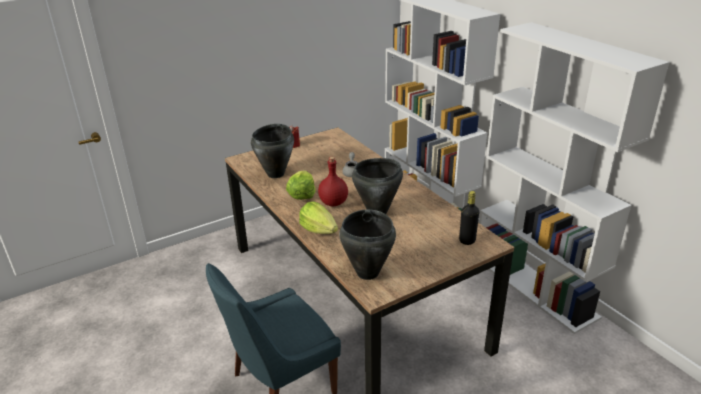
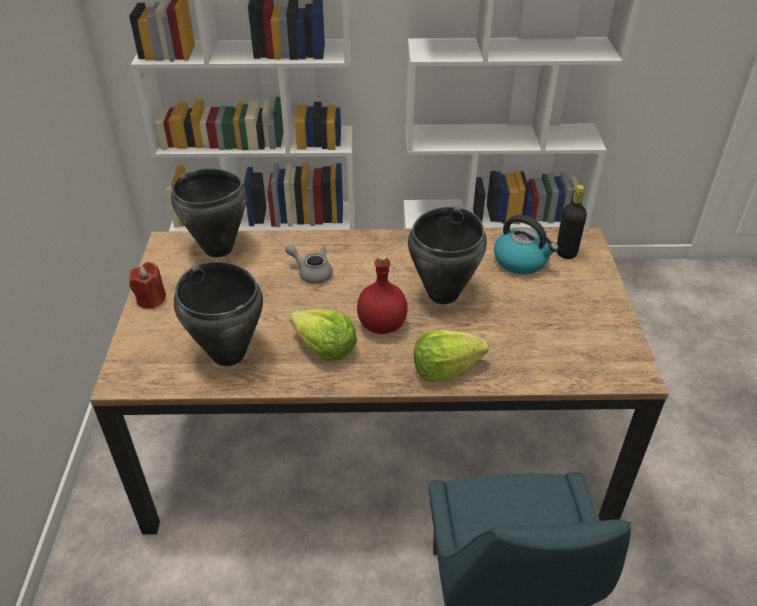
camera: 60 degrees left, 10 degrees up
(367, 273) = (585, 363): black cooking pot -> black cooking pot (218, 249)
(438, 227) = (521, 261): none -> kettle

